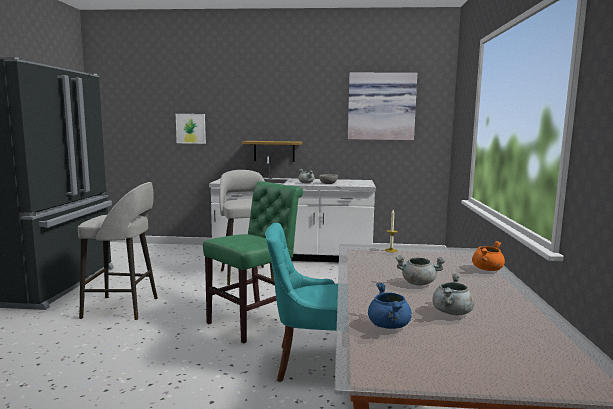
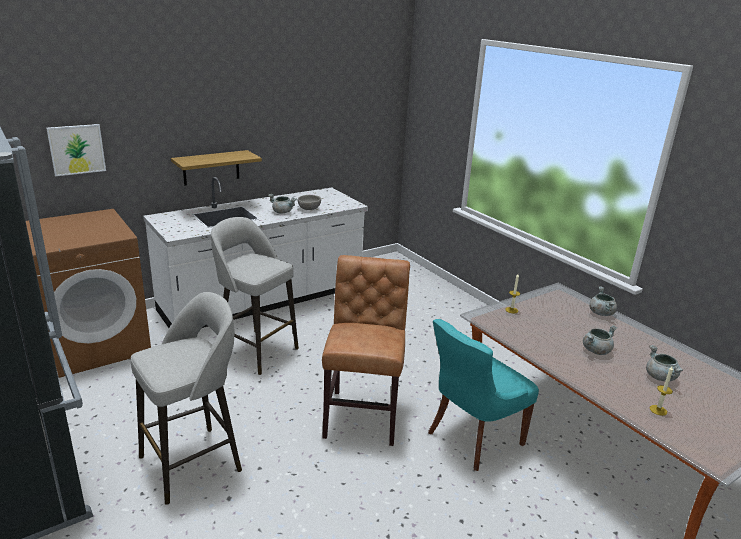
camera: 40 degrees left, 15 degrees up
(171, 252) = (95, 344): none -> brown washing machine
(255, 321) = (363, 414): green chair -> brown chair
(381, 106) = (338, 96): picture -> none
(389, 326) = (658, 410): blue cooking pot -> candle
(487, 269) = (601, 313): orange cooking pot -> grey cooking pot

